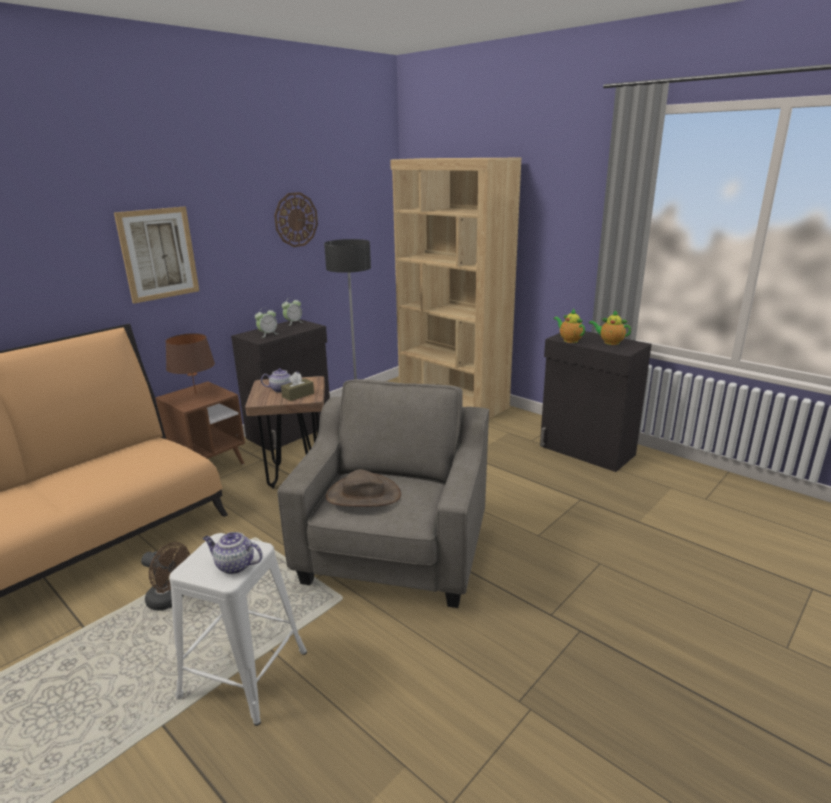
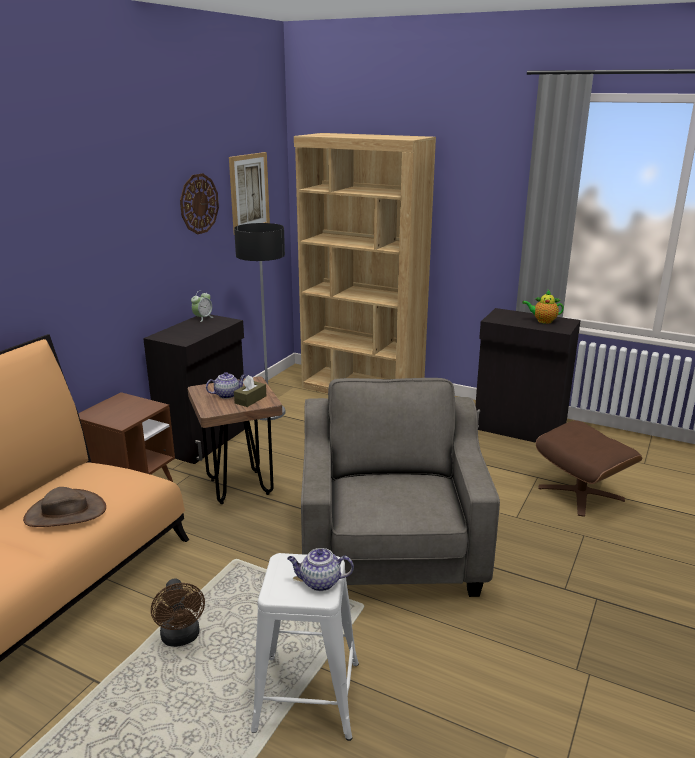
camera: 15 degrees left, 0 degrees up
(158, 254) = (74, 252): picture -> picture (249, 192)
(170, 600) = (181, 638): brown fan -> brown fan turned 60 degrees clockwise
(196, 394) = (119, 408): brown table lamp -> none
(268, 334) = (186, 334): alarm clock -> none
(363, 495) = (377, 498): brown hat -> brown hat (65, 513)
(569, 340) = (504, 321): teapot -> none
(619, 521) = (581, 493): none -> brown ottoman

